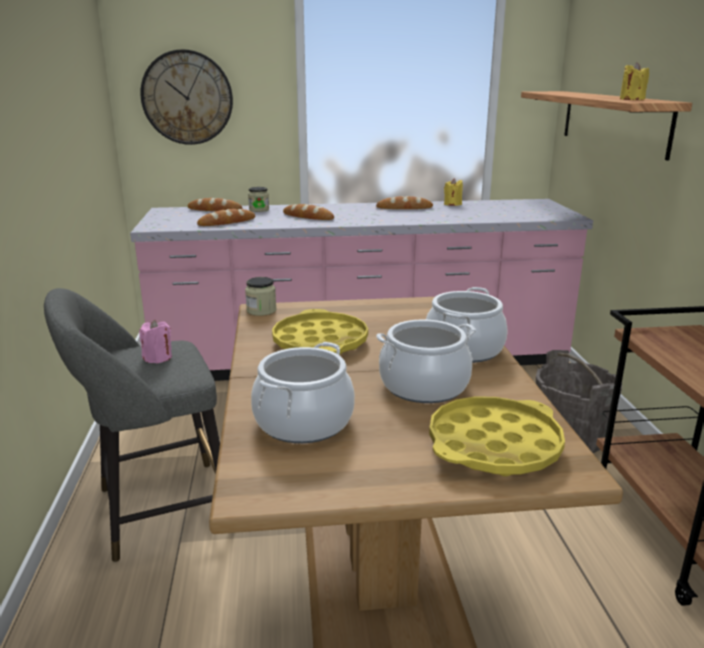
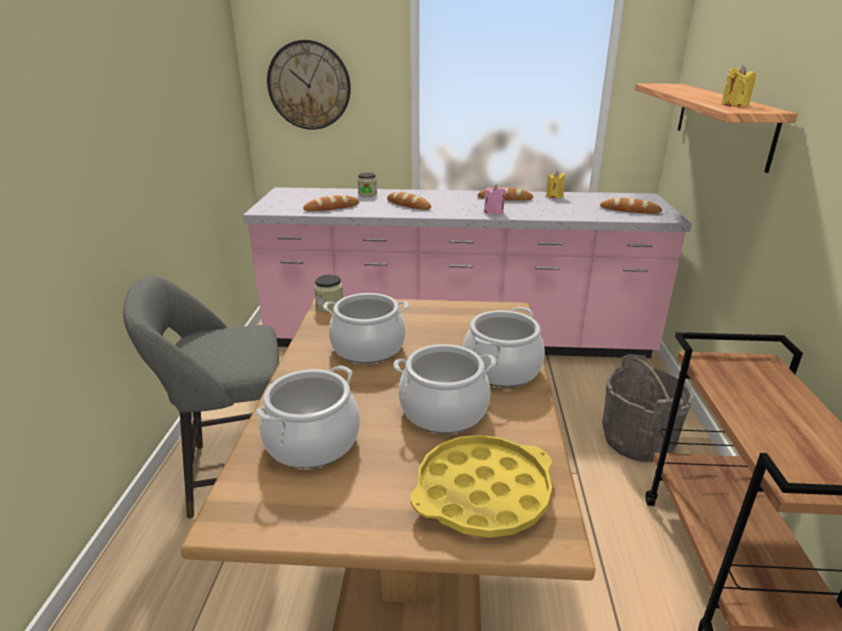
camera: 10 degrees right, 5 degrees up
(158, 358) = (233, 344): pink candle -> pink candle (494, 212)
(215, 210) = (328, 192): bread -> bread (630, 210)
(320, 342) = (368, 348): yellow tray -> cooking pot

